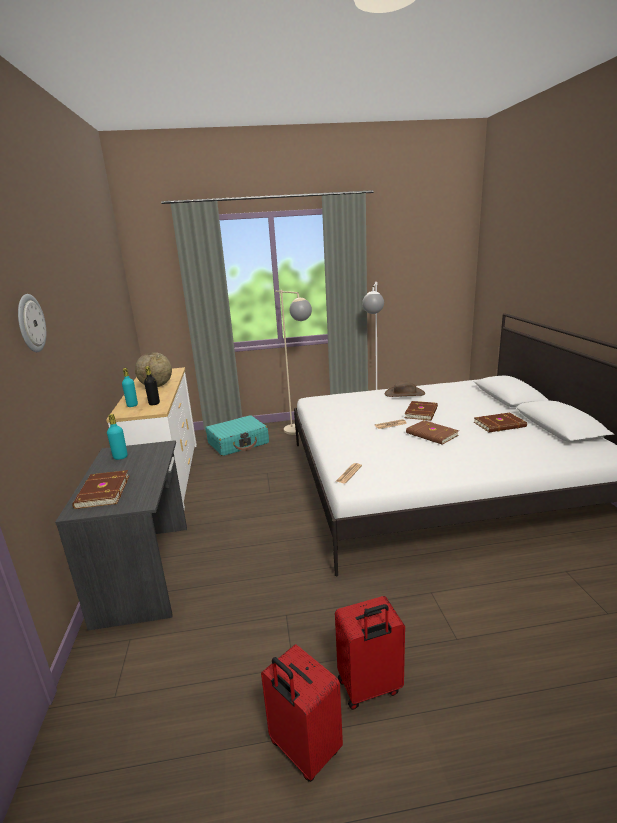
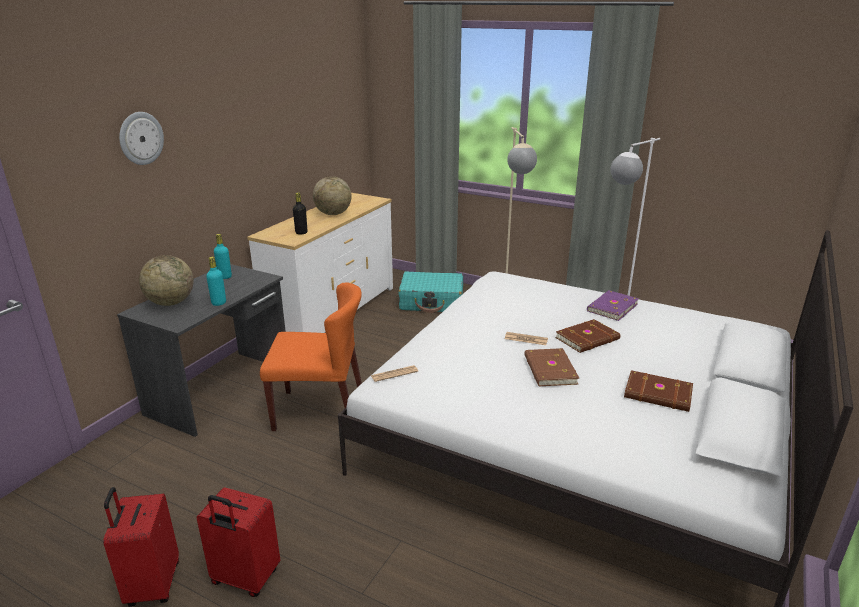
camera: 35 degrees right, 5 degrees up
(102, 492) = (171, 303): brown book -> globe
(132, 405) = (284, 229): turquoise bottle -> turquoise bottle (219, 303)
(256, 544) = (320, 410): none -> orange chair
(404, 394) = (611, 307): brown hat -> purple book

